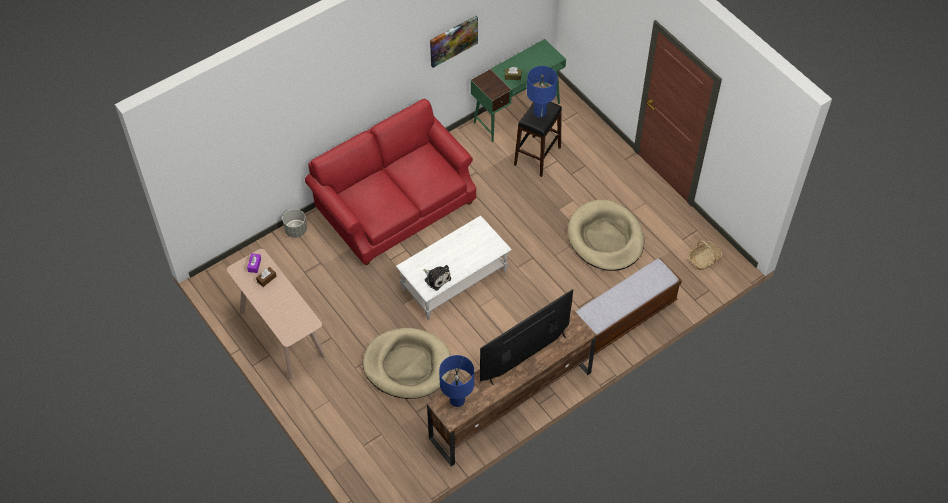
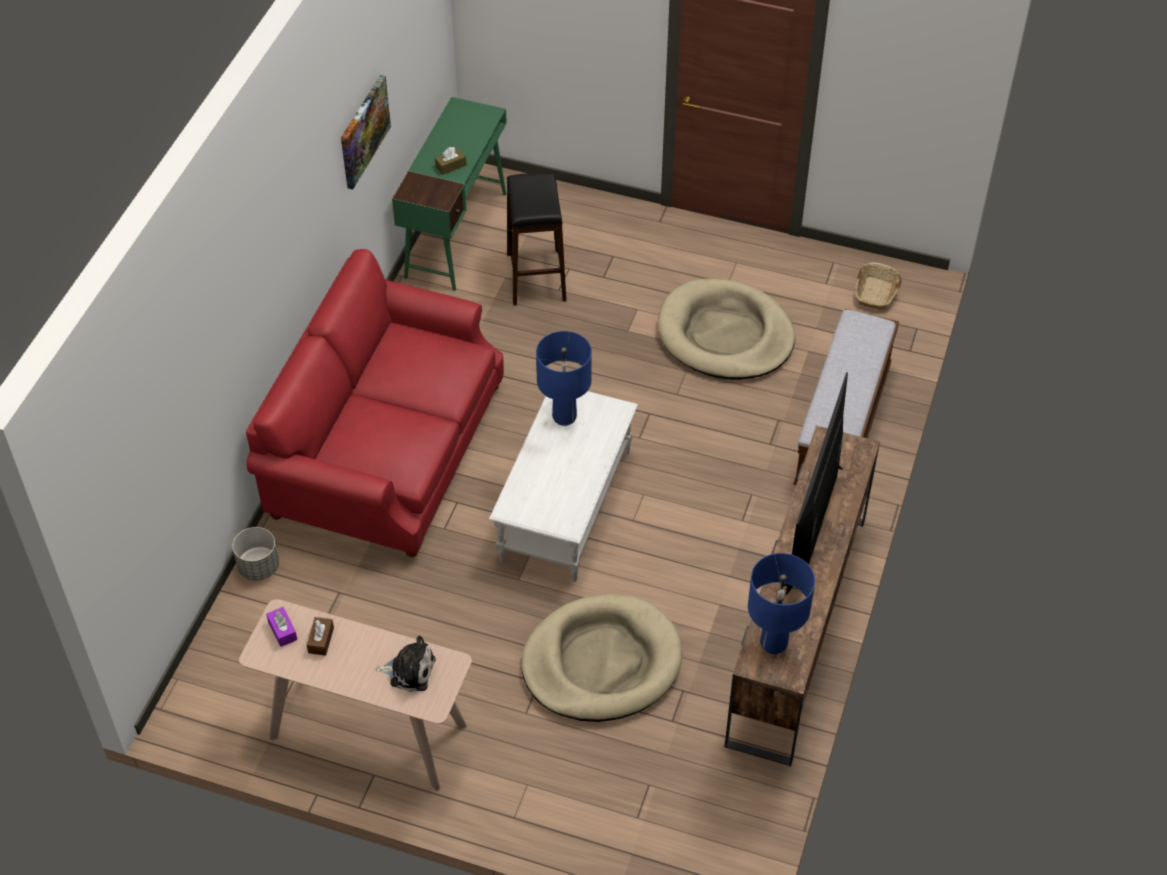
camera: 35 degrees left, 5 degrees down
(436, 278) = (567, 502): plush toy -> plush toy (409, 670)
(540, 112) = (532, 194): blue table lamp -> blue table lamp (564, 417)

